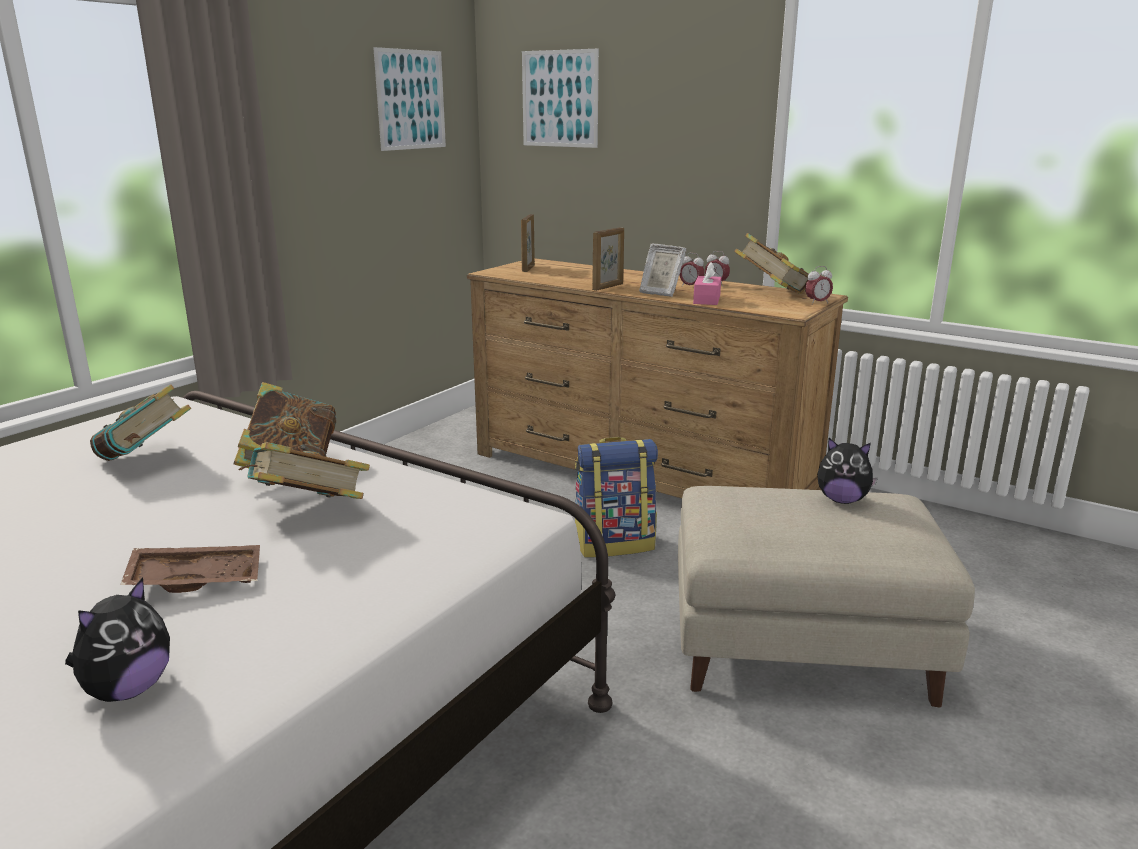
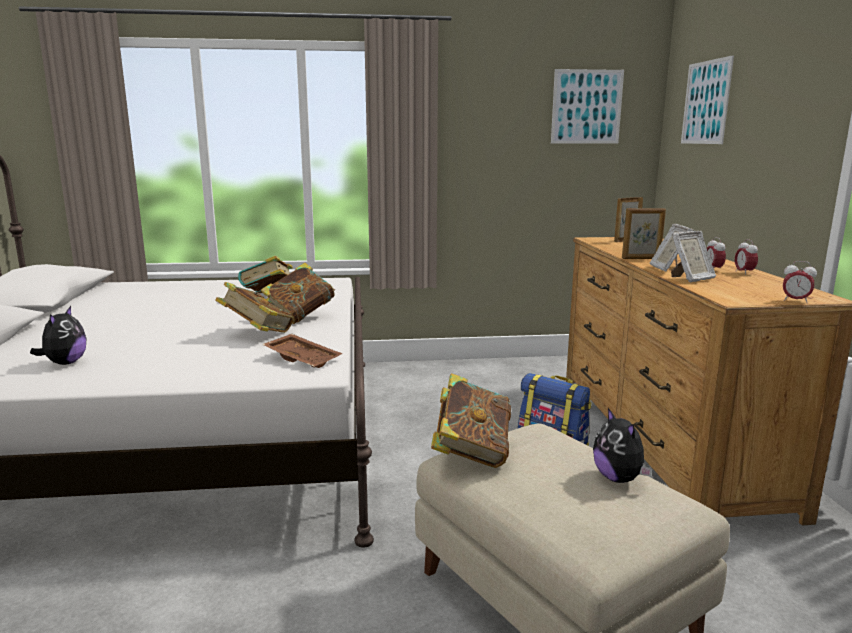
camera: 50 degrees right, 5 degrees down
(127, 690) = (65, 363): plush toy -> plush toy turned 75 degrees counterclockwise
(197, 579) = (167, 341): brown tray -> brown tray (303, 359)
(706, 299) = (691, 279): pink tissue box -> picture frame
(771, 293) = (776, 286): book -> book (471, 452)

